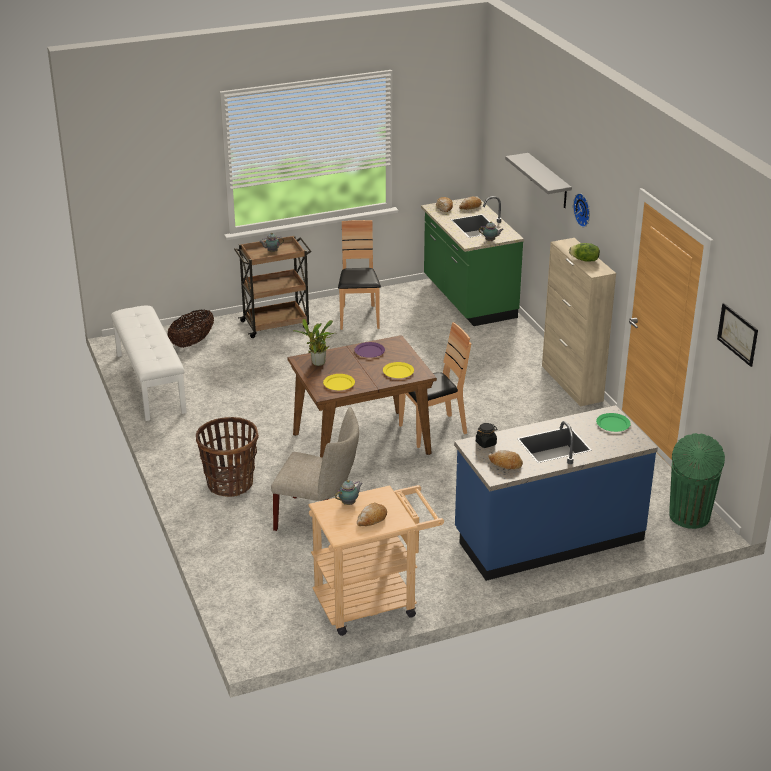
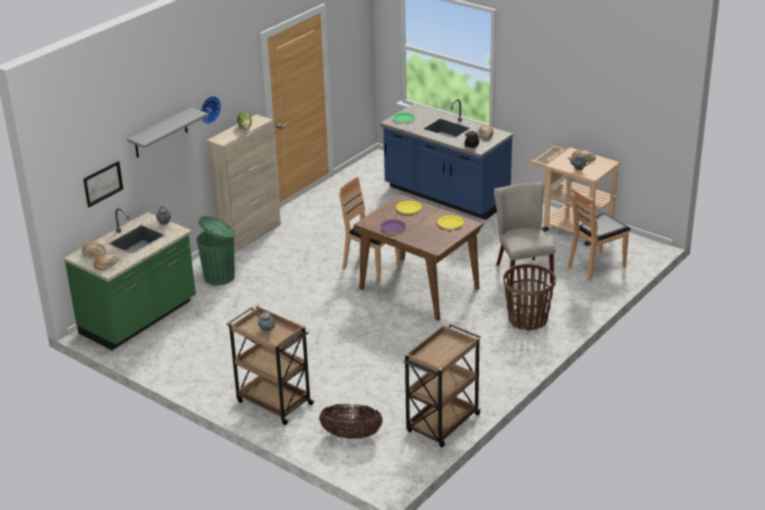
camera: 120 degrees left, 0 degrees up
(149, 383) = (442, 424): white bench -> brown cart
(317, 364) = (434, 240): potted plant -> none
(359, 317) = (222, 362): brown chair -> brown chair (596, 266)
(689, 517) = (376, 163): green trash can -> green trash can (220, 277)
(737, 334) = (354, 36): picture -> picture (103, 183)

